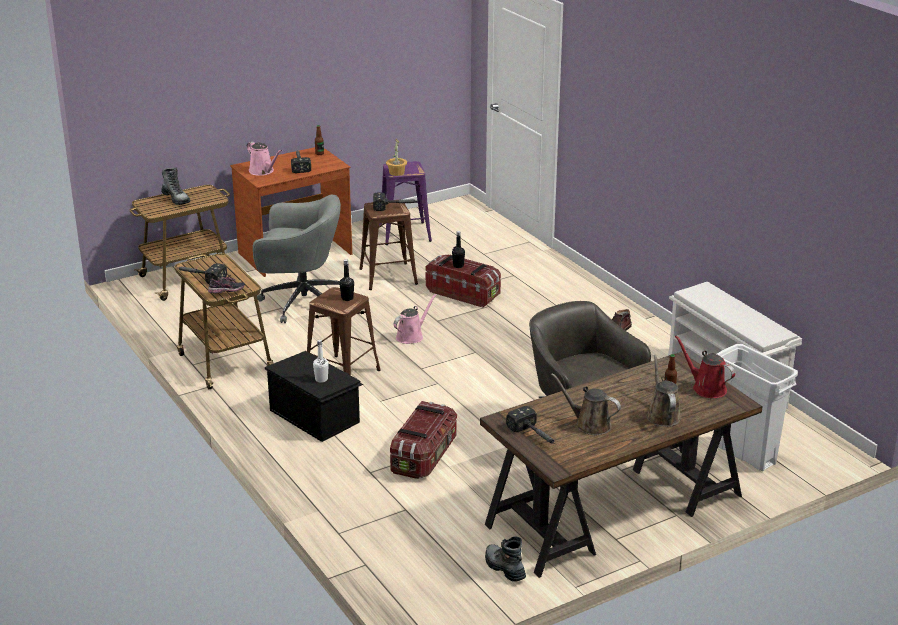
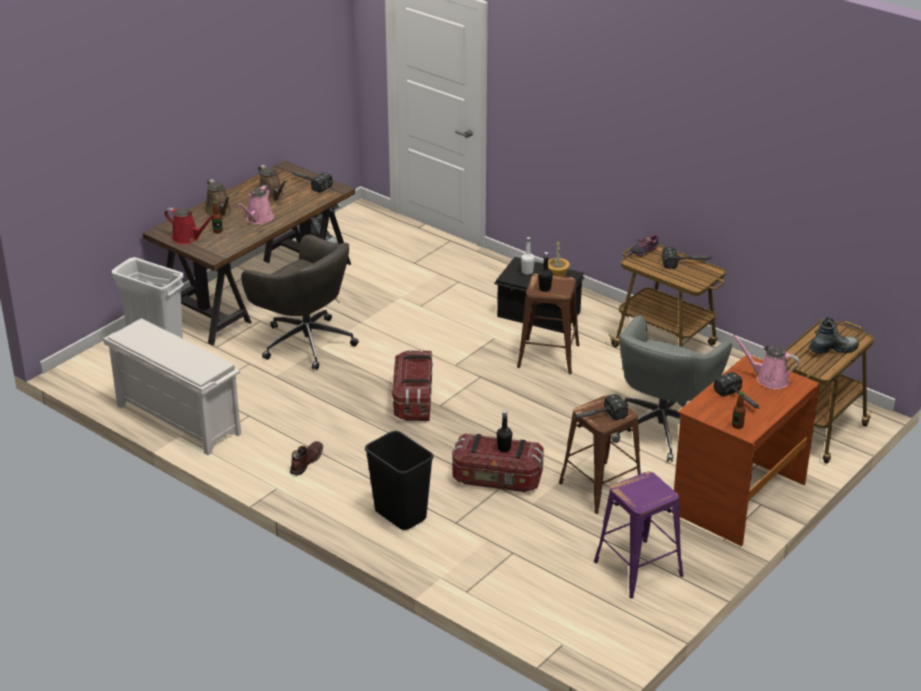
camera: 160 degrees right, 5 degrees up
(176, 199) = (833, 349): boot -> boot turned 135 degrees clockwise
(301, 302) = (662, 428): grey office chair -> grey office chair turned 45 degrees counterclockwise
(396, 173) = (647, 481): potted plant -> potted plant (557, 275)
(411, 336) = (515, 410): pink watering can -> pink watering can (258, 219)
(424, 456) = (424, 300): storage box -> storage box (413, 400)
(553, 286) = (399, 515): none -> black trash can
(589, 424) = (272, 197): brown watering can -> brown watering can turned 45 degrees clockwise

